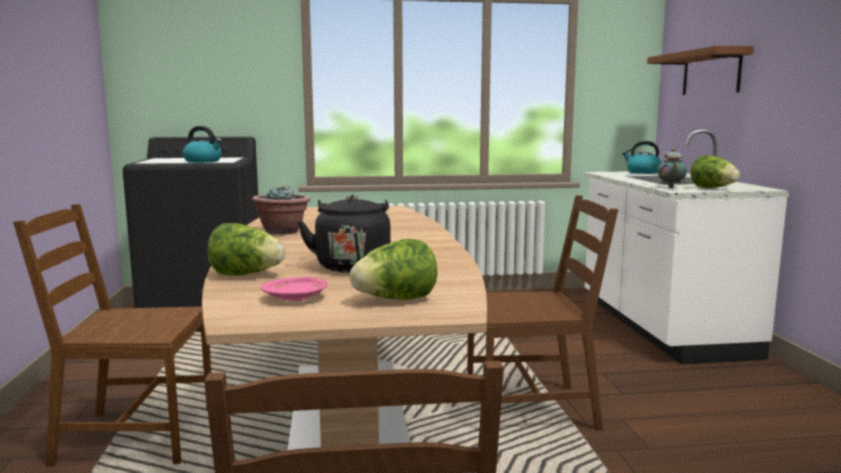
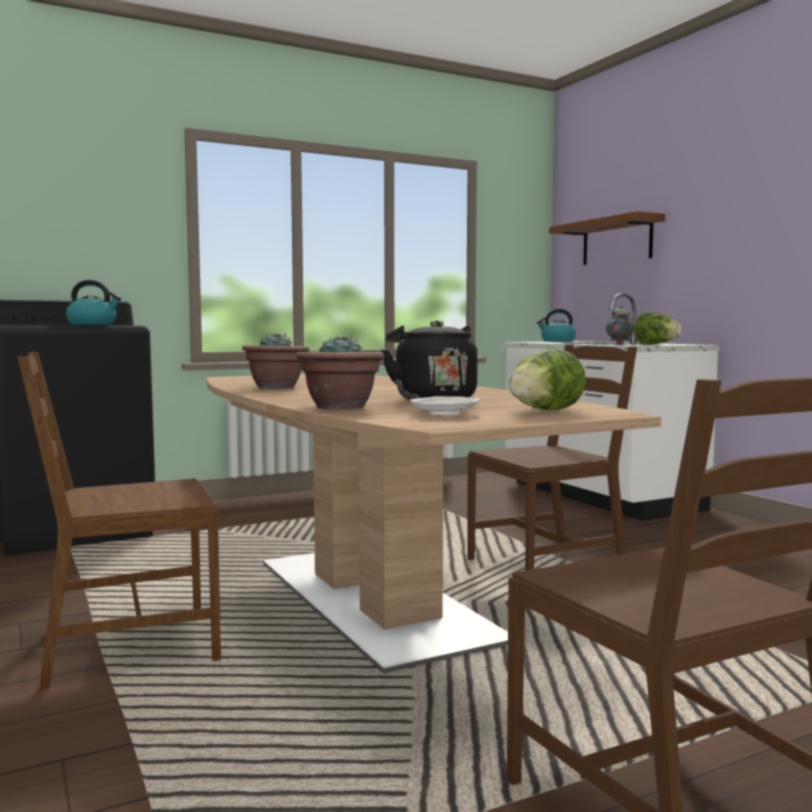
camera: 20 degrees left, 5 degrees down
(246, 275) = (340, 407): lettuce -> potted plant
(296, 298) = (445, 414): pink plate -> white plate

